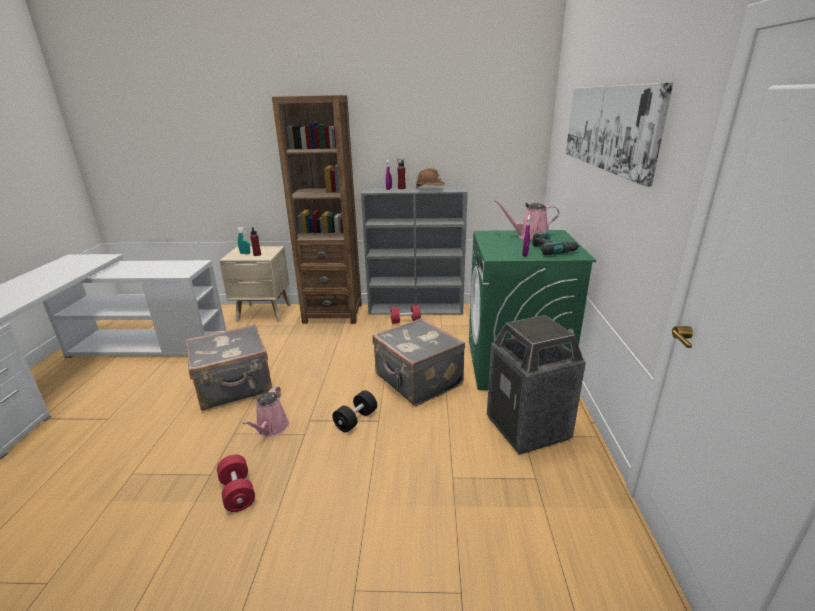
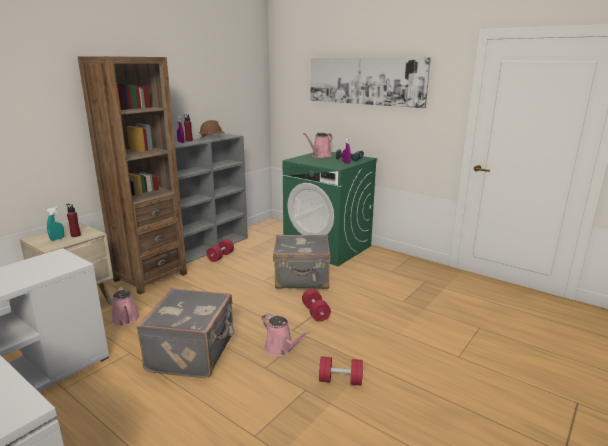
camera: 55 degrees left, 5 degrees down
(261, 338) = (126, 320): none -> pink watering can
(356, 420) = (315, 312): black dumbbell -> red dumbbell
(528, 428) = (387, 268): trash can -> none

